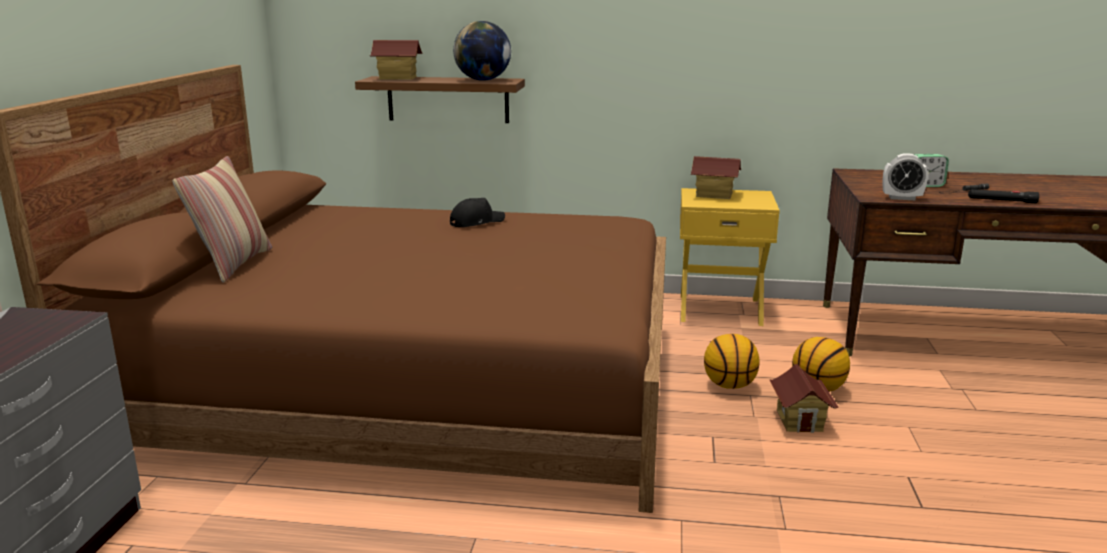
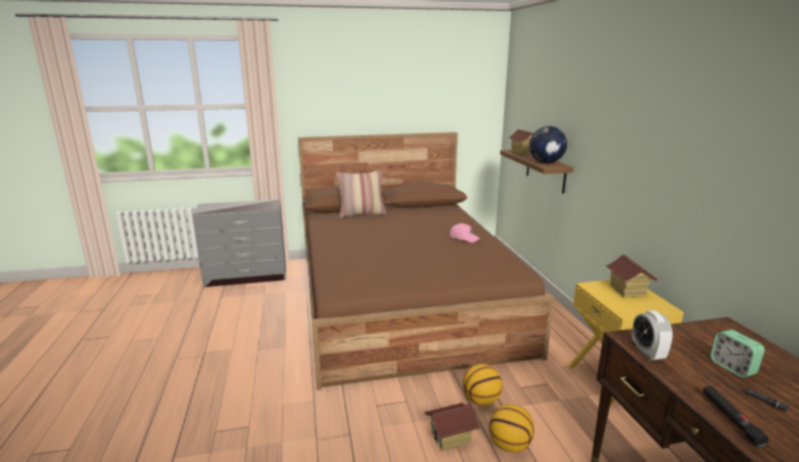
camera: 70 degrees right, 0 degrees up
(476, 222) = (464, 237): black cap -> pink cap

